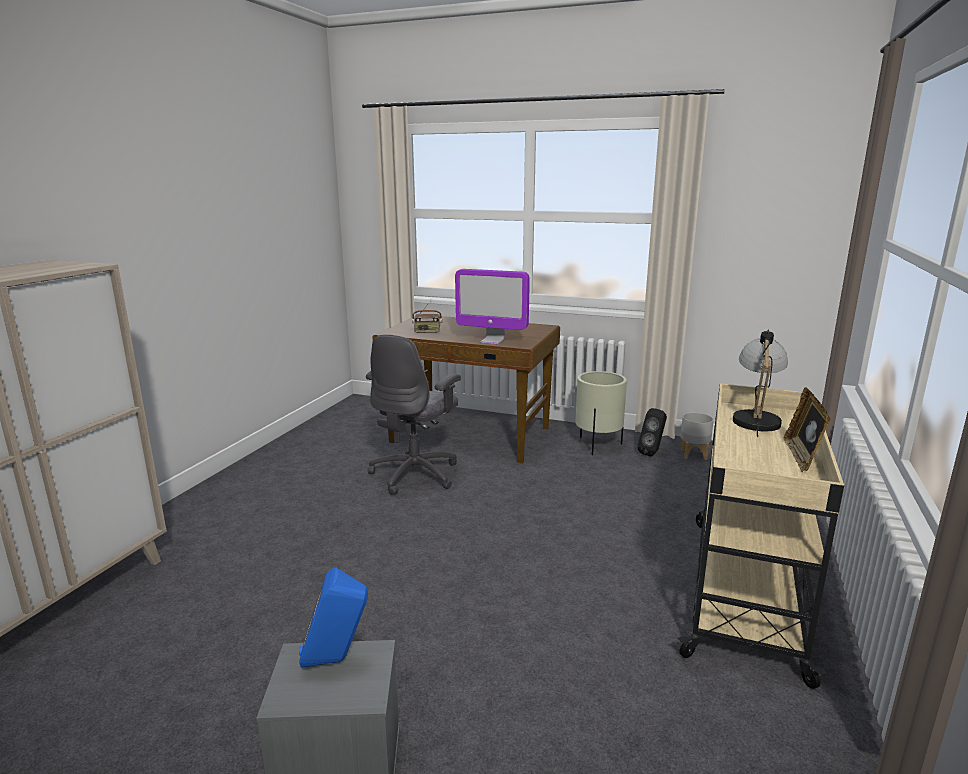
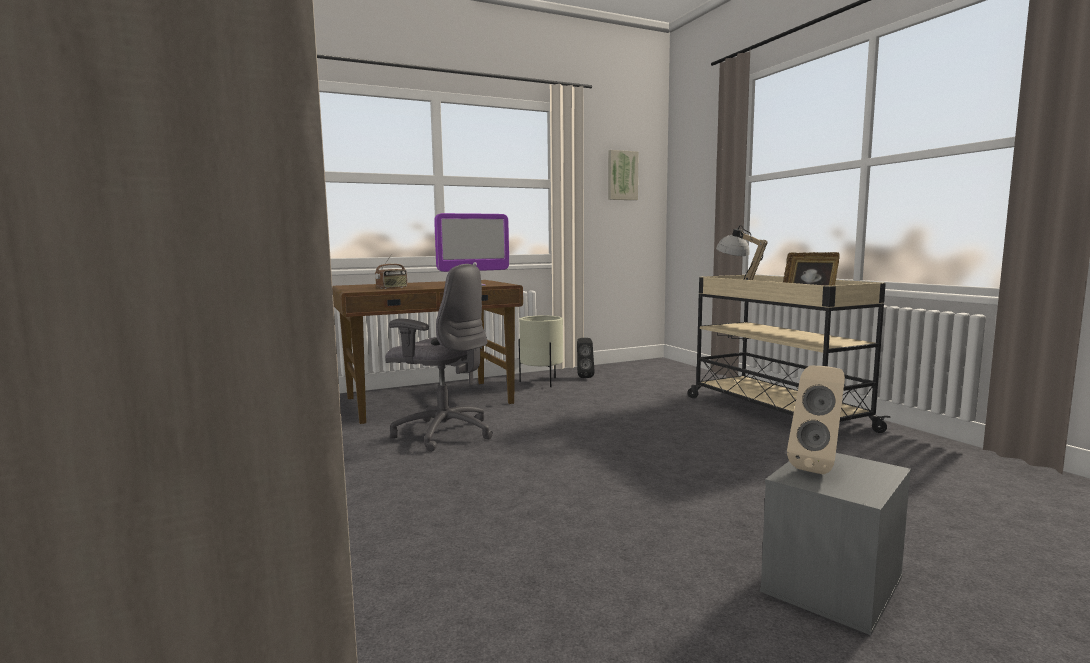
camera: 45 degrees left, 10 degrees down
(337, 660) = (818, 467): blue speaker -> beige speaker
(416, 474) = (443, 433): grey office chair -> grey office chair turned 45 degrees counterclockwise
(694, 455) = (609, 372): grey planter -> none
(773, 206) = (622, 175): none -> picture

